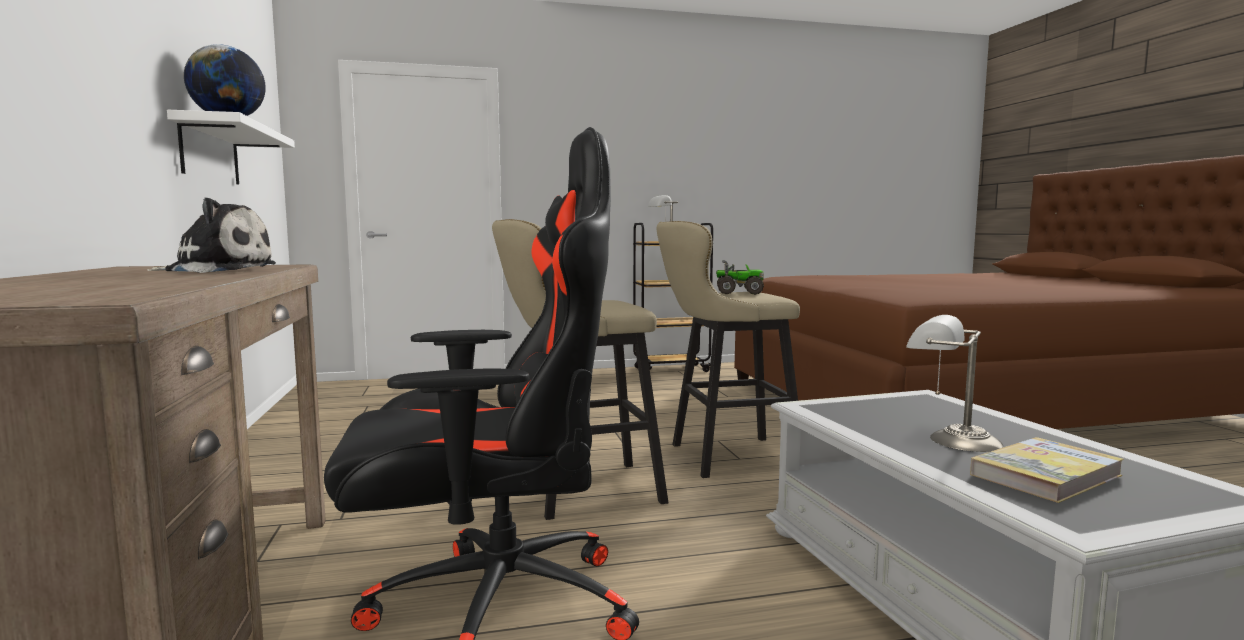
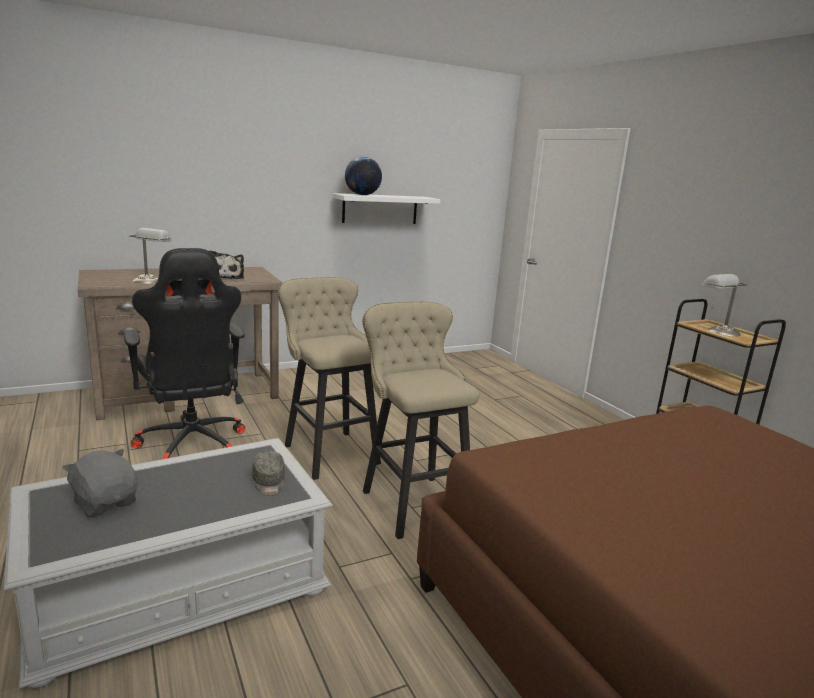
camera: 75 degrees right, 10 degrees up
(738, 292) = (435, 378): toy truck -> none
(905, 406) = (269, 482): none -> grey cap
(949, 439) = (183, 485): white table lamp -> white table lamp (150, 279)
(1045, 475) = (106, 502): book -> grey plush toy

